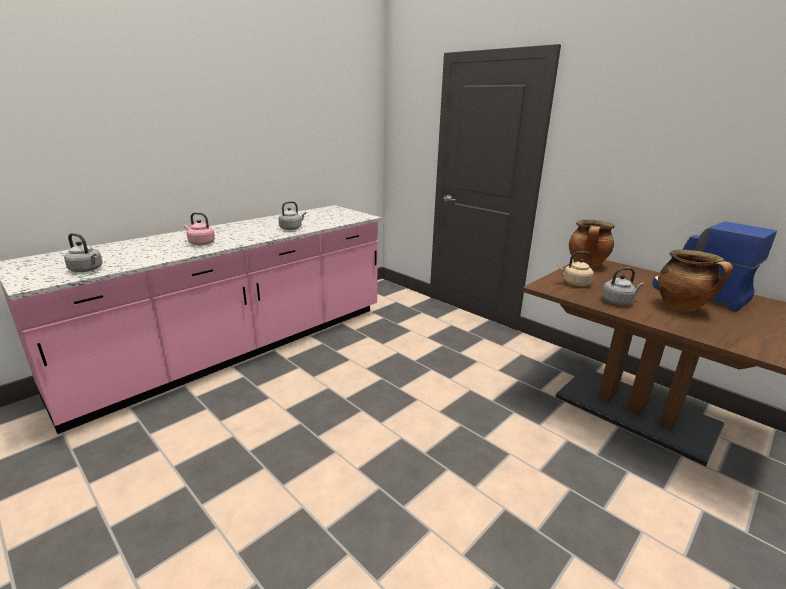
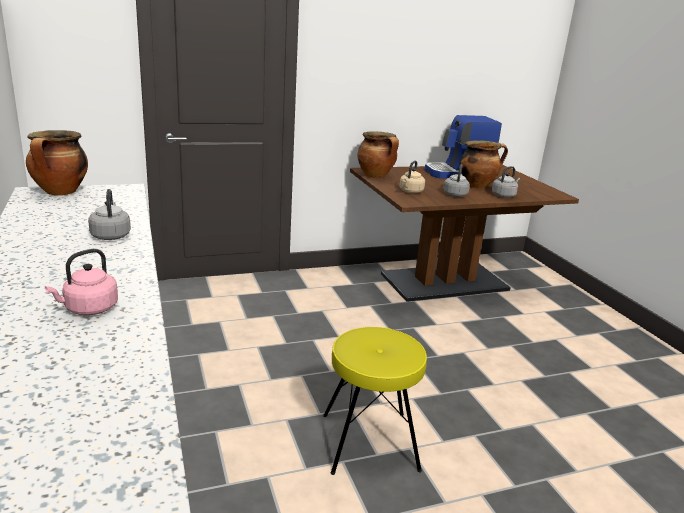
camera: 65 degrees left, 0 degrees up
(87, 270) = (118, 437): grey kettle -> grey kettle (504, 195)
(329, 428) = (369, 441): none -> yellow stool
(338, 211) = (60, 192): none -> cooking pot

